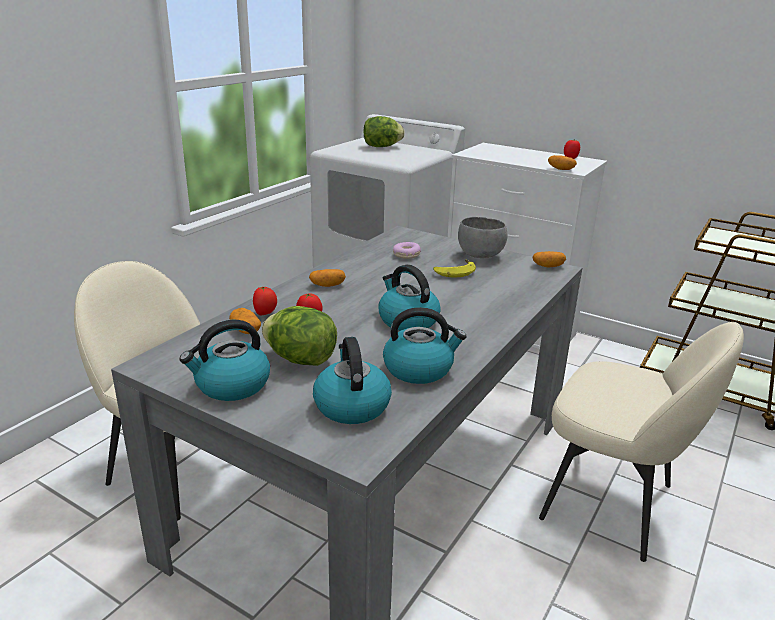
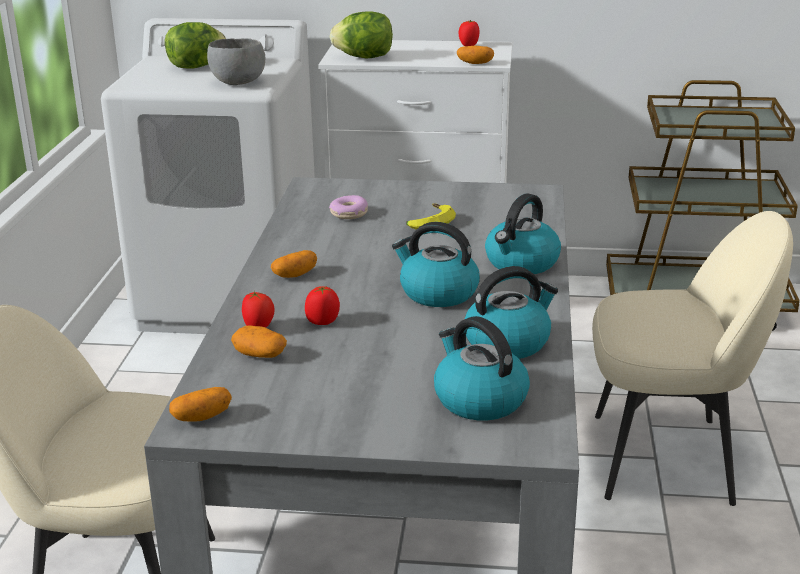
camera: 25 degrees left, 0 degrees up
(231, 385) = (321, 419): kettle -> kettle (521, 263)
(301, 359) = (367, 369): lettuce -> lettuce (364, 57)
(479, 255) = (436, 195): grey bowl -> grey bowl (236, 83)
(548, 266) = (525, 191): potato -> potato (202, 417)

